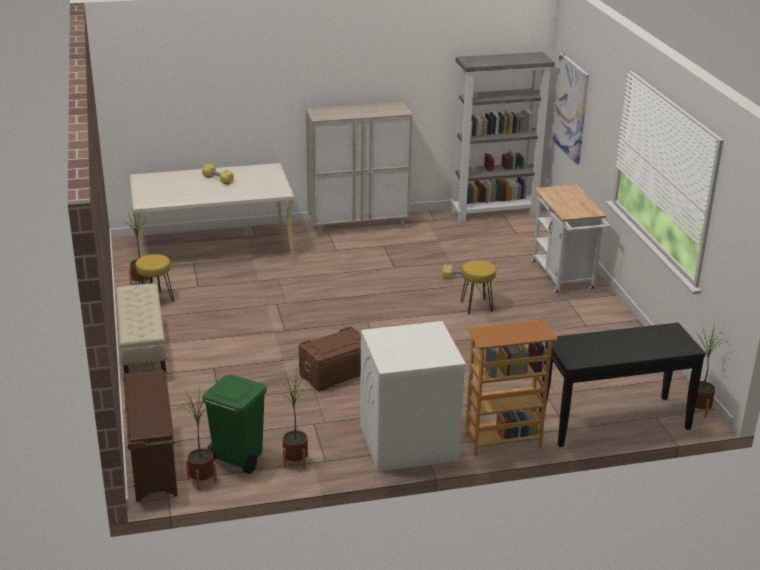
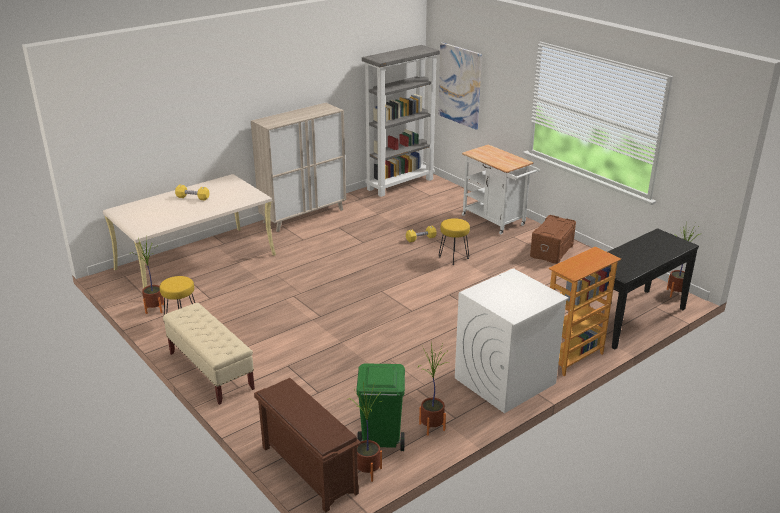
camera: 25 degrees left, 0 degrees up
(335, 374) = (395, 341): brown storage box -> brown storage box (552, 251)

